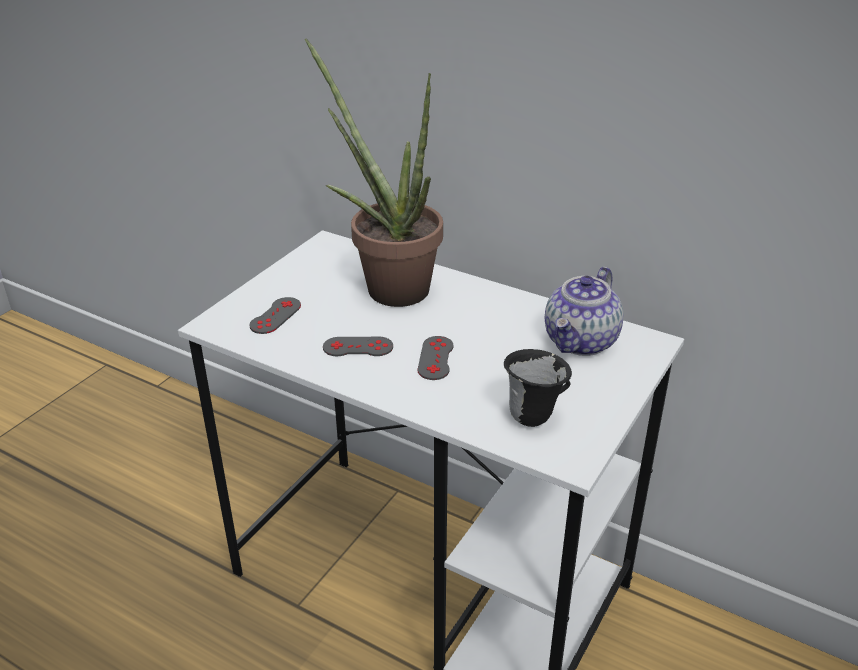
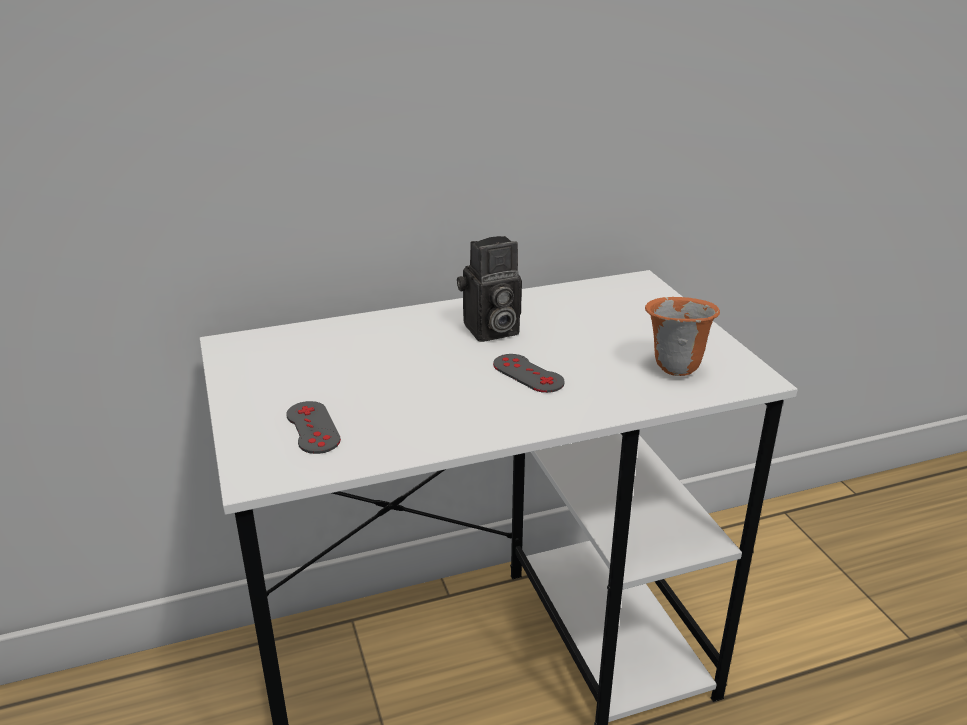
camera: 50 degrees left, 5 degrees down
(358, 347) = (449, 404): grey game controller -> none
(388, 285) = (369, 346): potted plant -> none
(471, 317) = (490, 331): none -> camera
(533, 416) = (674, 367): black mug -> orange mug
(581, 342) = (599, 304): teapot -> none

